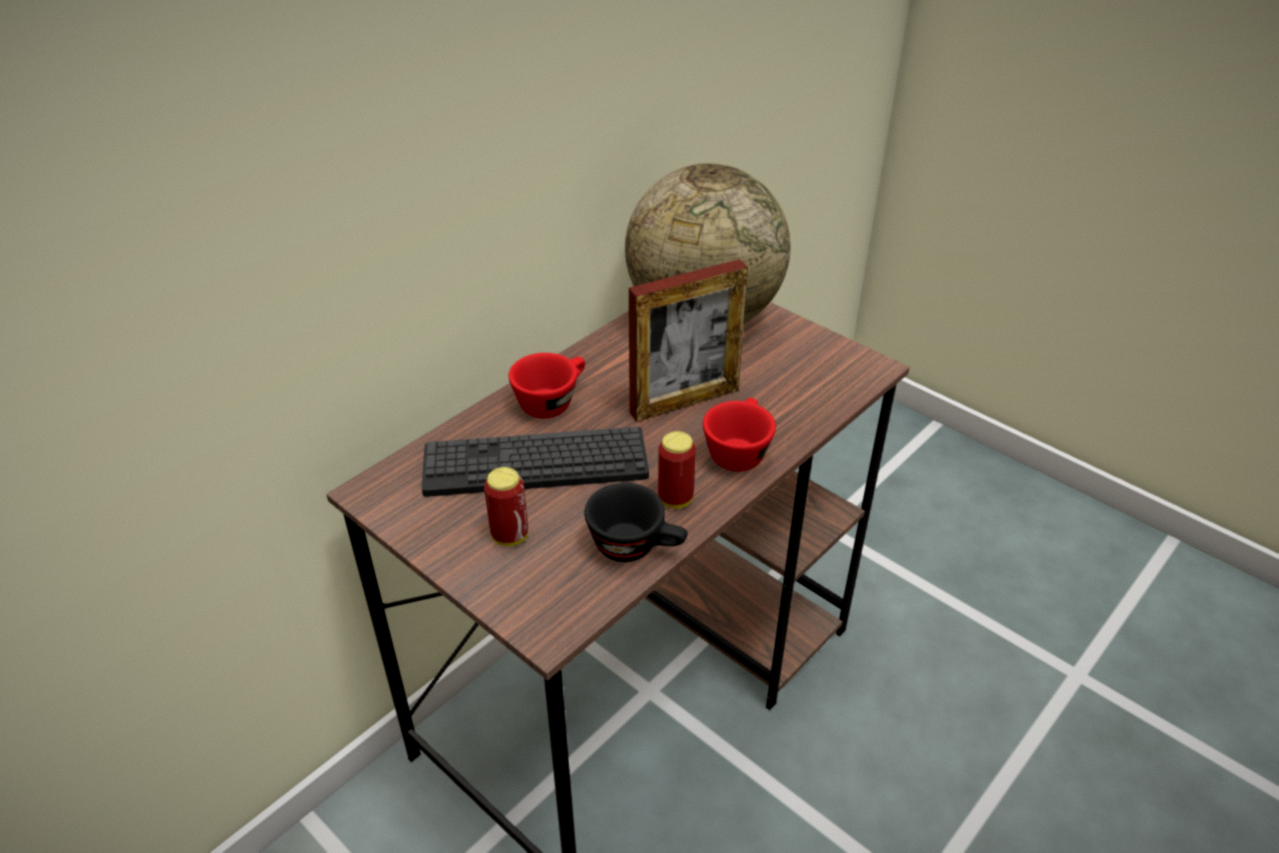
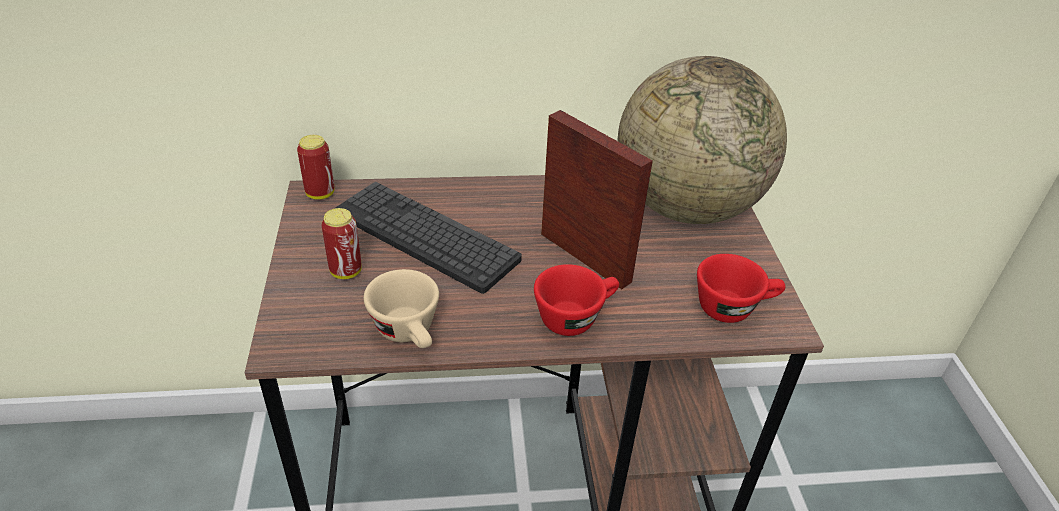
camera: 40 degrees right, 0 degrees up
(552, 401) = (493, 203): red cup -> red cup (733, 307)
(636, 546) = (410, 333): black cup -> beige cup
(675, 499) = (481, 320): can -> can (320, 194)
(684, 401) = (585, 257): picture frame -> picture frame turned 150 degrees counterclockwise

